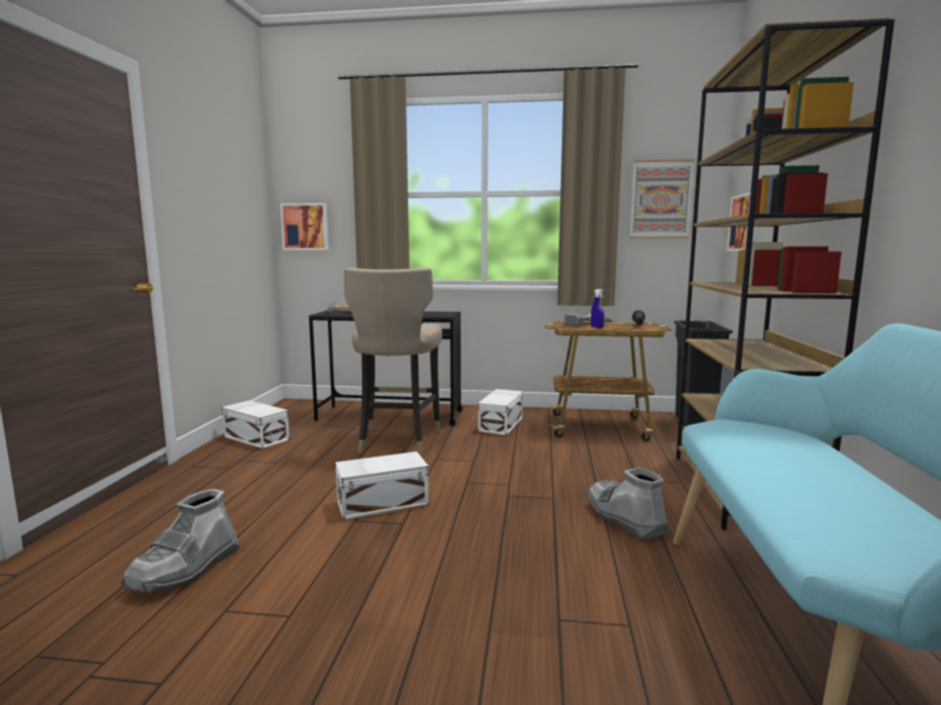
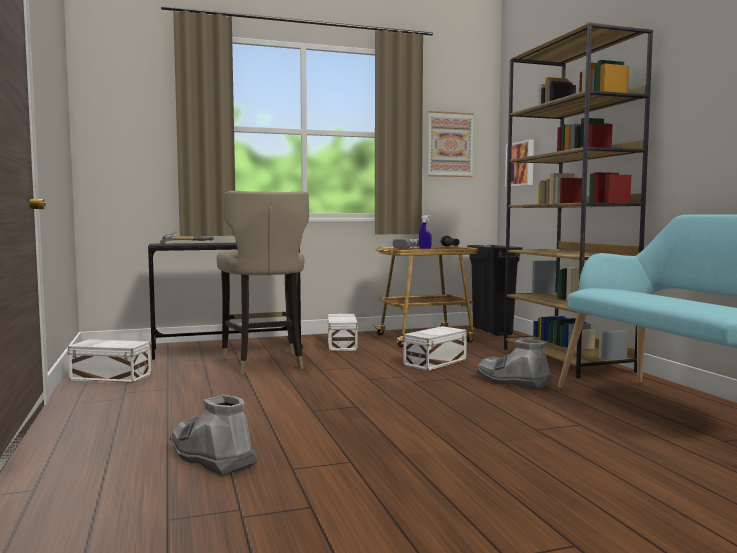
camera: 25 degrees left, 5 degrees down
(185, 570) = (211, 457): grey boot -> grey boot turned 135 degrees clockwise
(305, 226) = (114, 156): picture -> none
(381, 503) = (317, 399): white storage box -> white storage box (433, 362)

